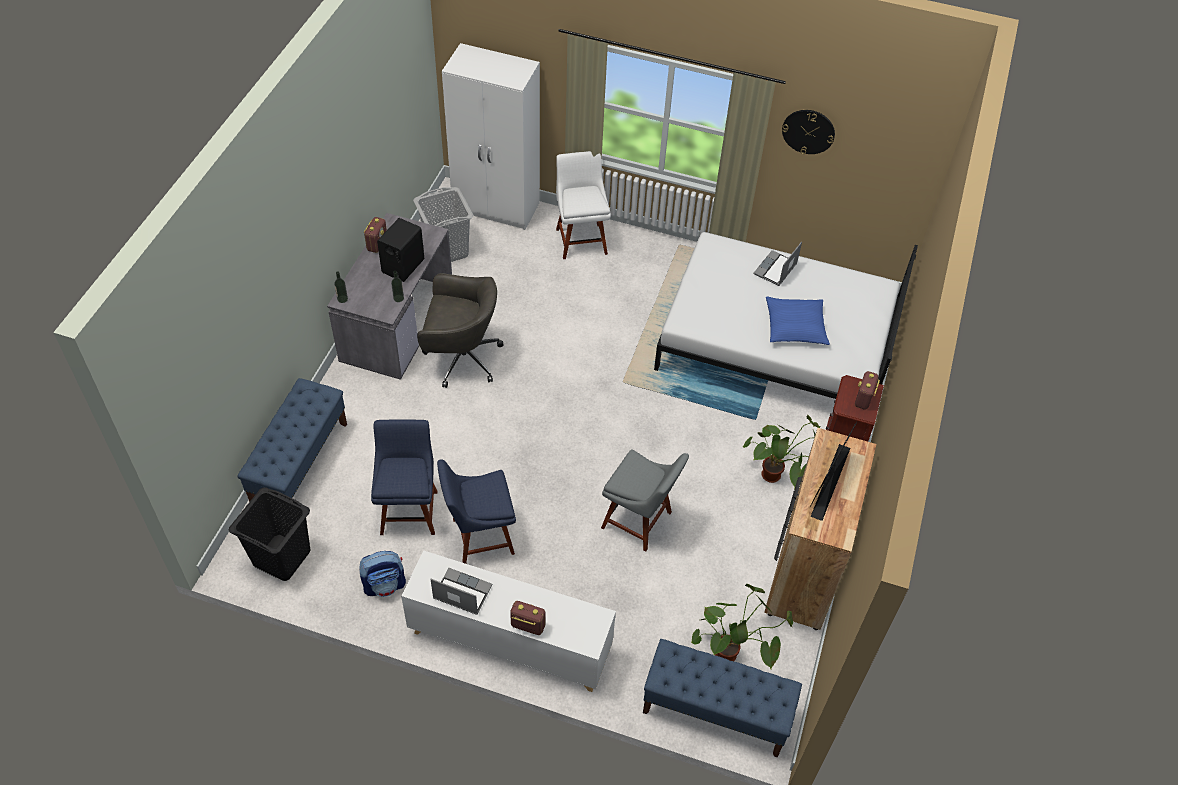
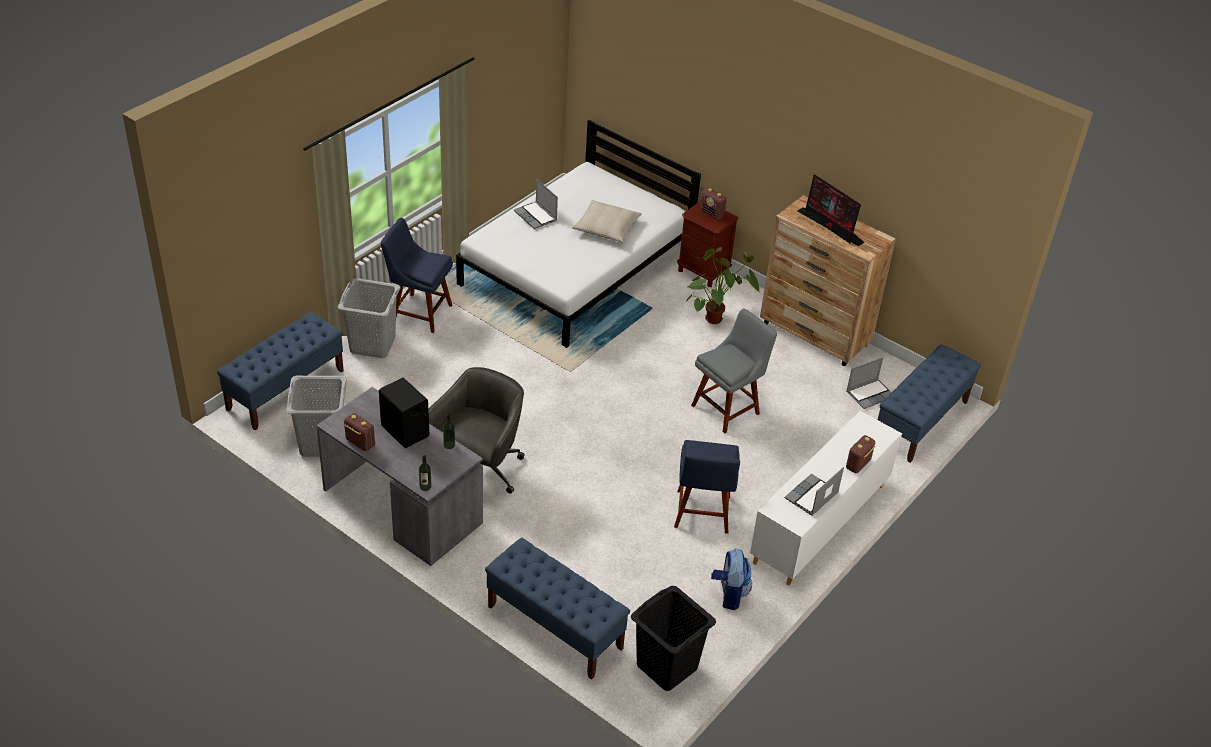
camera: 70 degrees left, 10 degrees down
(409, 509) = (649, 555): blue chair -> blue chair (419, 312)
(496, 208) = (286, 389): white wardrobe -> blue bench
(581, 239) = (372, 344): white chair -> grey laundry basket
(734, 650) = (870, 394): potted plant -> laptop
(795, 326) = (606, 227): blue pillow -> beige pillow
(808, 131) = (485, 93): wall clock -> none

